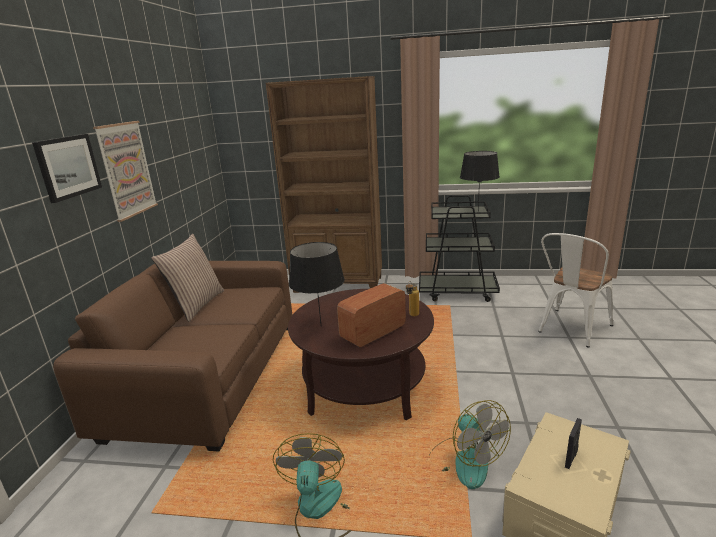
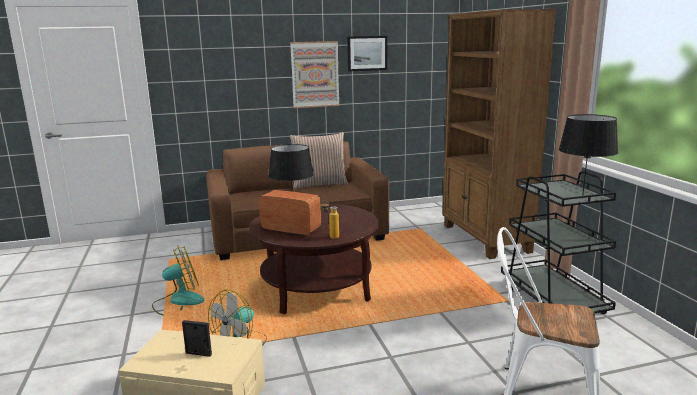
camera: 65 degrees right, 5 degrees down
(68, 167) = (259, 64): picture -> picture (367, 53)

